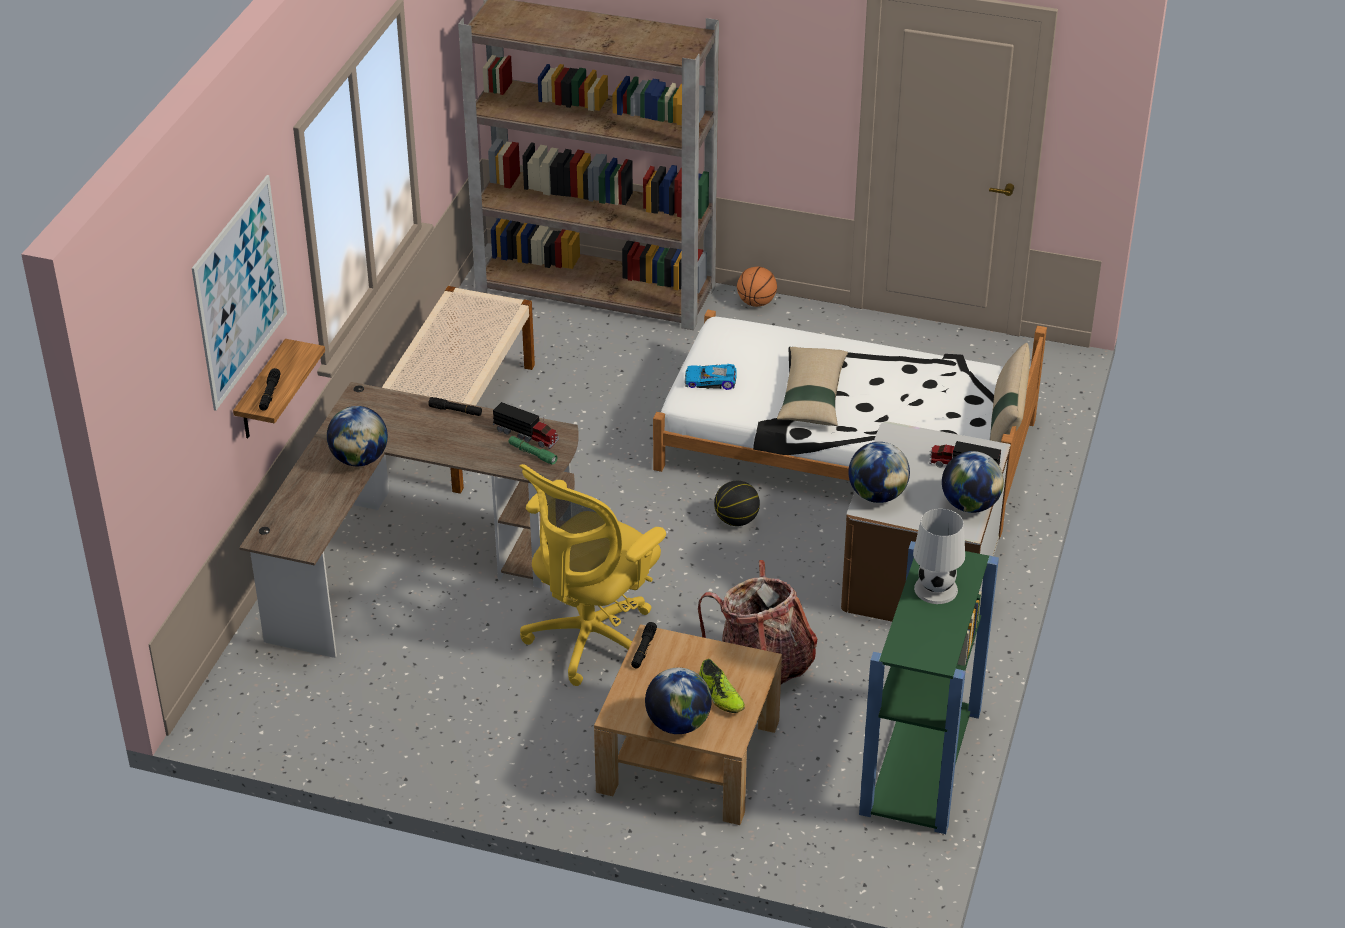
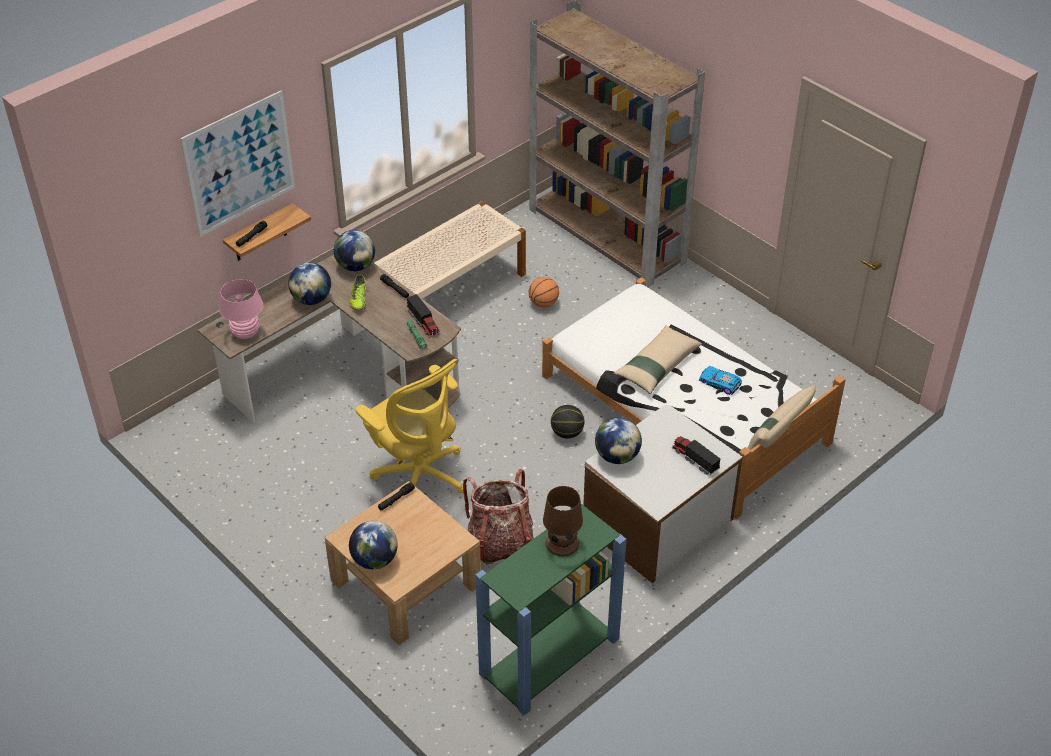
camera: 30 degrees right, 5 degrees up
(310, 528) = (246, 333): none -> pink table lamp
(594, 633) = (416, 472): yellow office chair -> yellow office chair turned 105 degrees counterclockwise
(710, 381) = (598, 329): toy car -> toy car (719, 383)
(720, 696) = (416, 553): shoe -> shoe (359, 299)
(756, 303) = (705, 283): basketball -> basketball (543, 303)
(935, 589) = (561, 543): white table lamp -> brown table lamp
(970, 505) = (675, 490): globe -> globe (356, 266)

